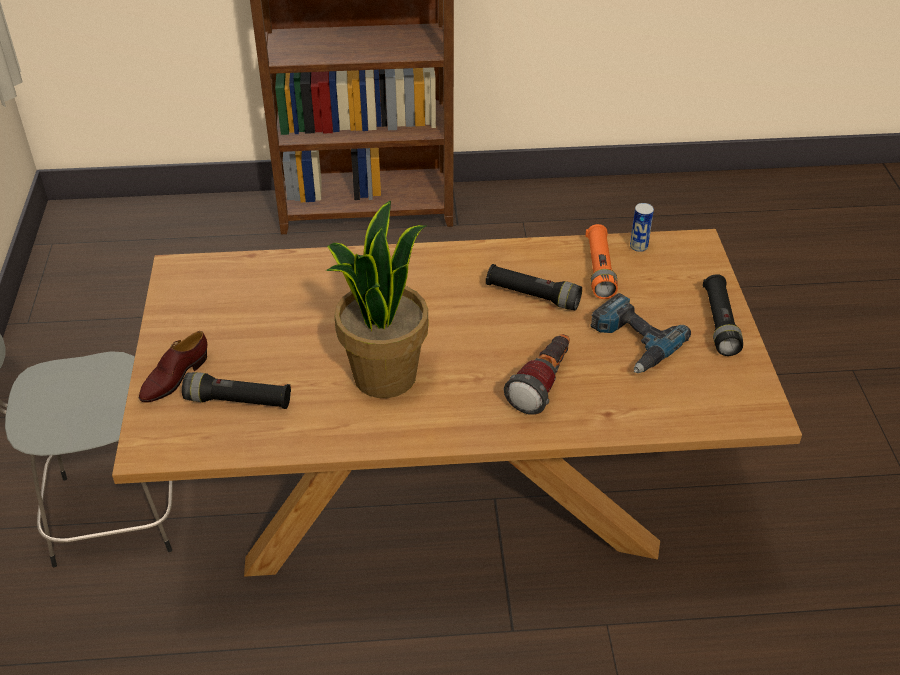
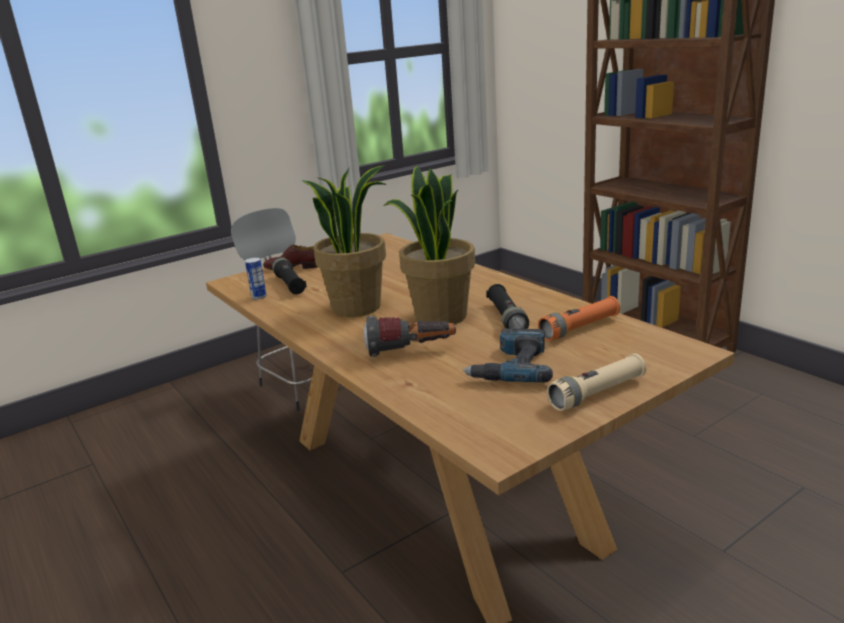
camera: 60 degrees right, 20 degrees down
(479, 332) = (439, 316): none -> potted plant
(638, 246) = (639, 332): can -> can (259, 297)
(720, 323) = (597, 393): black flashlight -> beige flashlight

